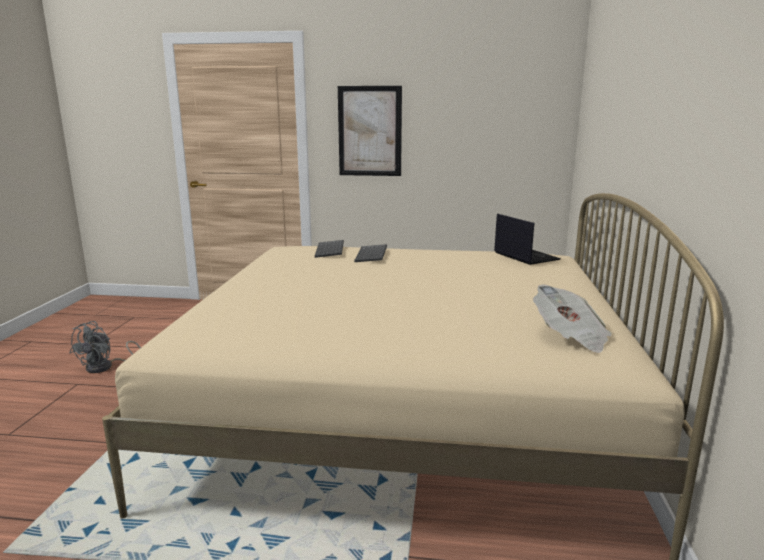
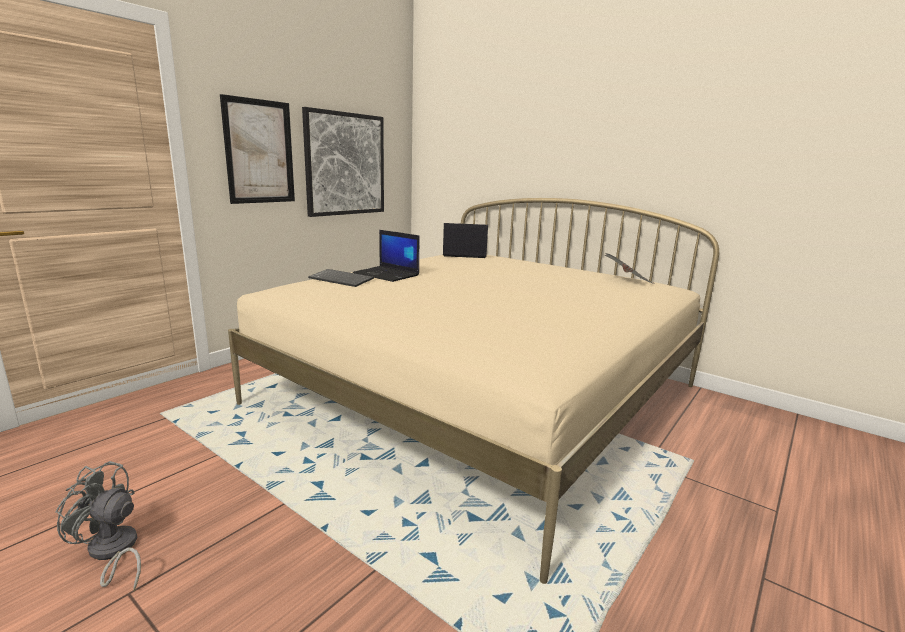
camera: 60 degrees left, 0 degrees up
(105, 367) = (112, 552): grey fan -> grey fan turned 150 degrees clockwise
(372, 255) = (387, 274): keyboard -> laptop
(467, 141) = (345, 164): none -> picture

